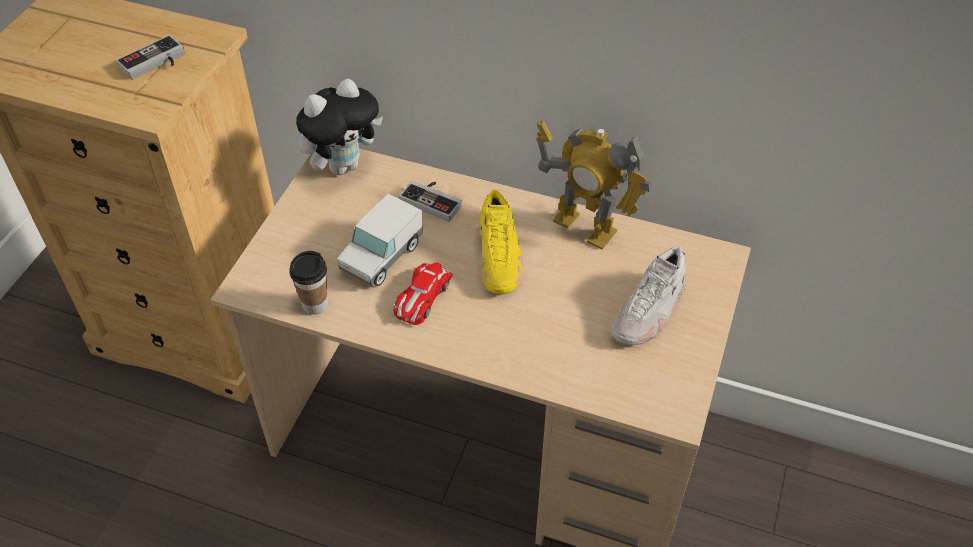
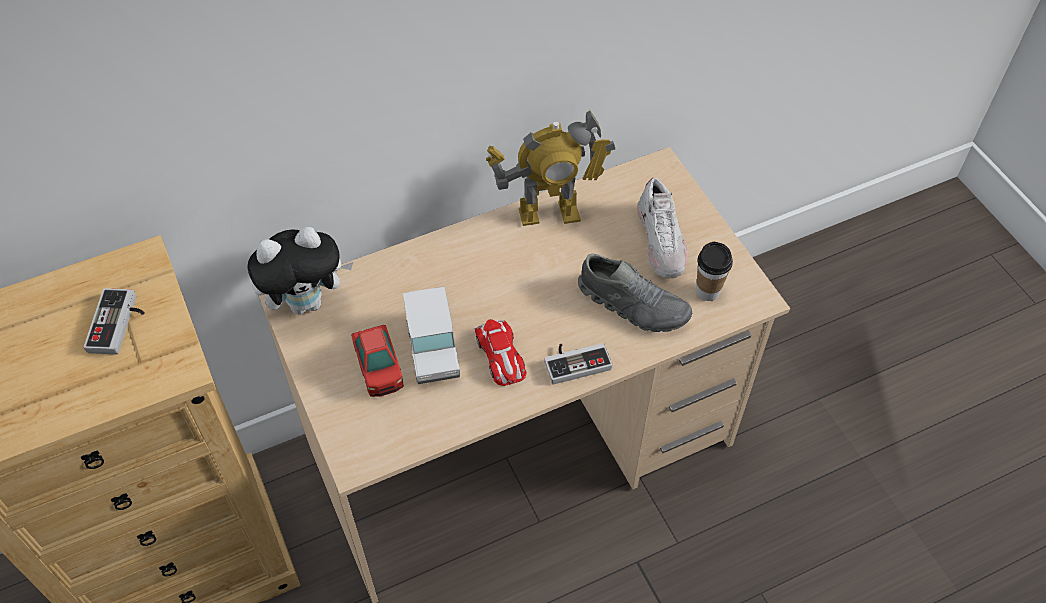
camera: 45 degrees left, 5 degrees up
(315, 304) = (429, 427): cup -> cup (707, 291)
(332, 242) = (379, 369): none -> toy car
(343, 165) = (307, 301): plush toy -> plush toy turned 60 degrees clockwise
(434, 200) = (416, 275): game controller -> game controller (575, 361)
(500, 257) = (518, 281): yellow shoe -> none
(566, 339) = (633, 304): none -> grey shoe

